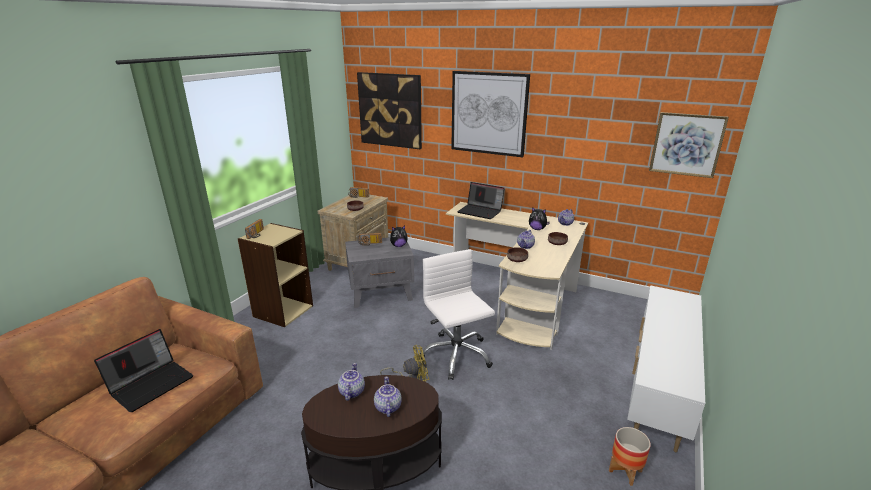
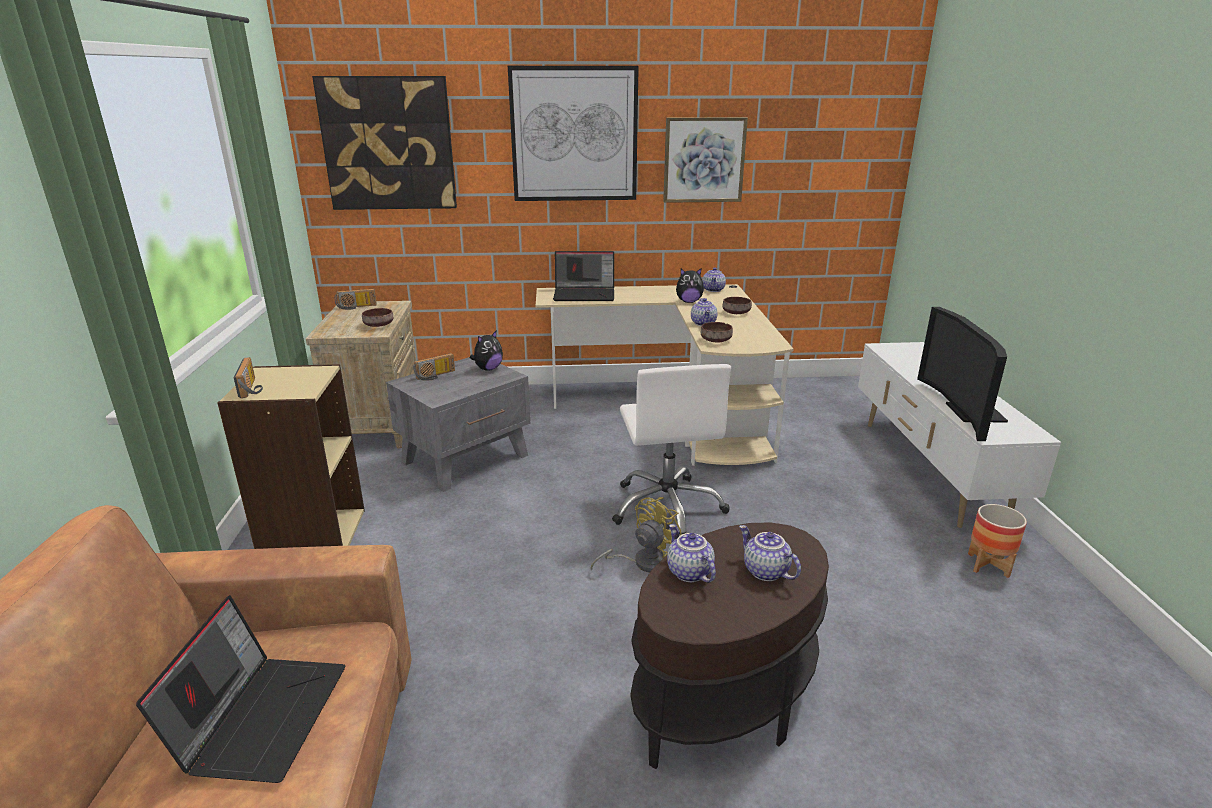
camera: 30 degrees left, 0 degrees up
(456, 355) = (668, 507): white office chair -> white office chair turned 135 degrees counterclockwise
(658, 357) = (966, 412): none -> television
(686, 144) = (854, 154): picture -> picture (704, 160)

